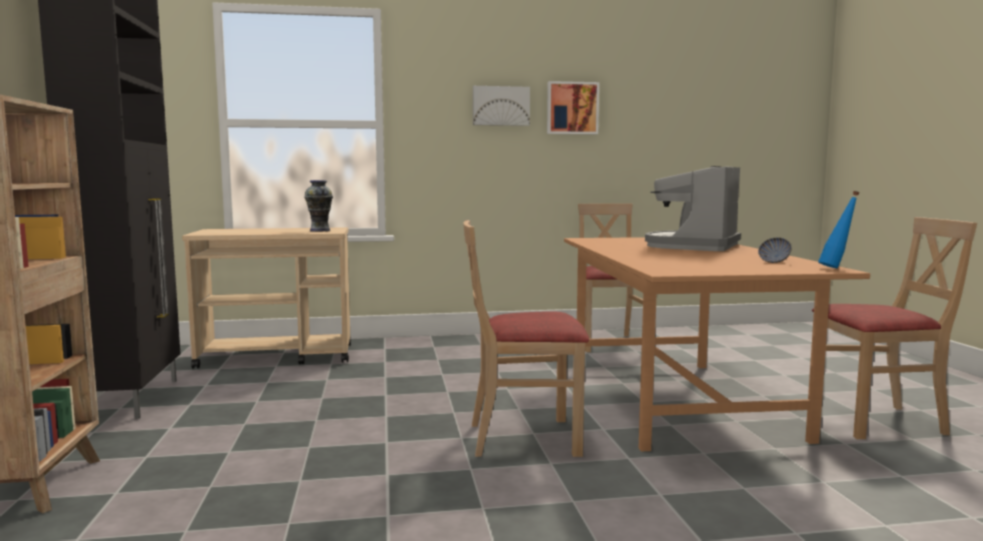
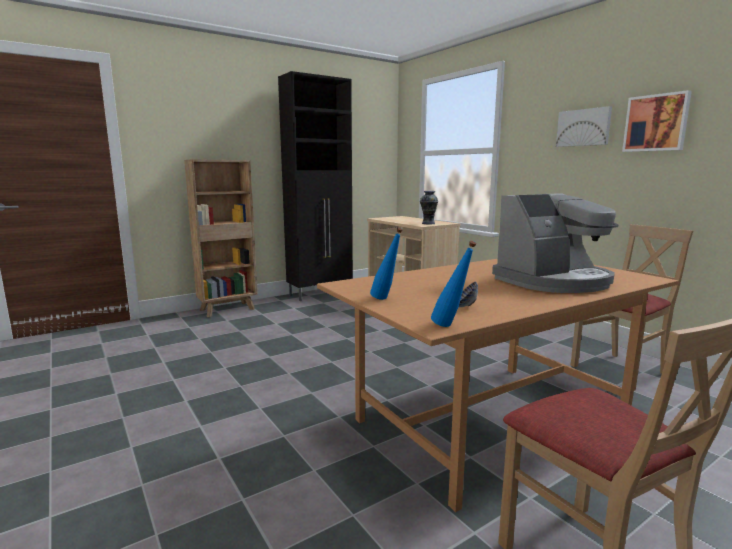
camera: 65 degrees right, 5 degrees up
(524, 438) = (346, 377): beige chair -> none
(693, 246) = (553, 281): coffee machine -> coffee machine turned 150 degrees clockwise
(742, 269) = (386, 299): none -> blue bottle

